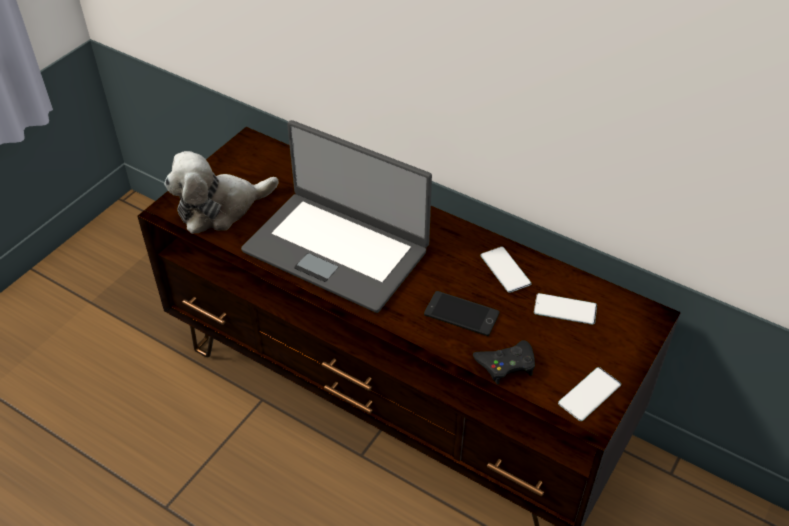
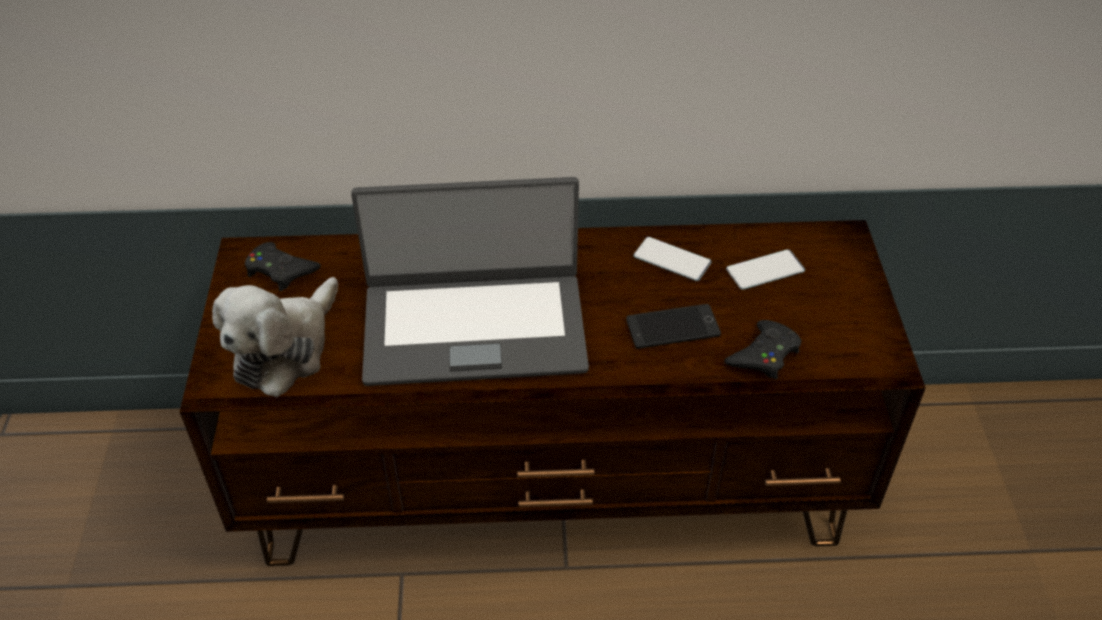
camera: 35 degrees left, 0 degrees up
(259, 161) = (280, 270): none -> black game controller
(589, 394) = (864, 341): phone -> none

